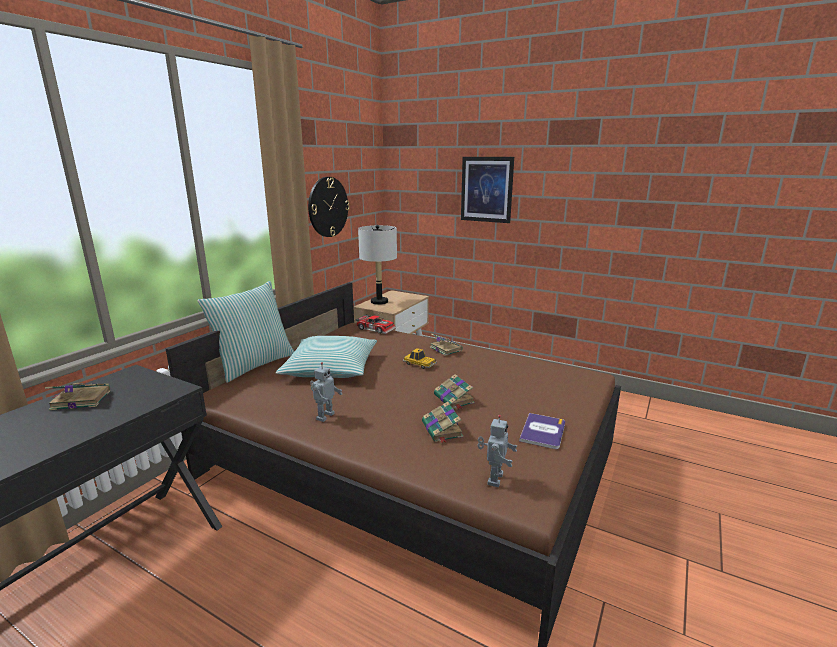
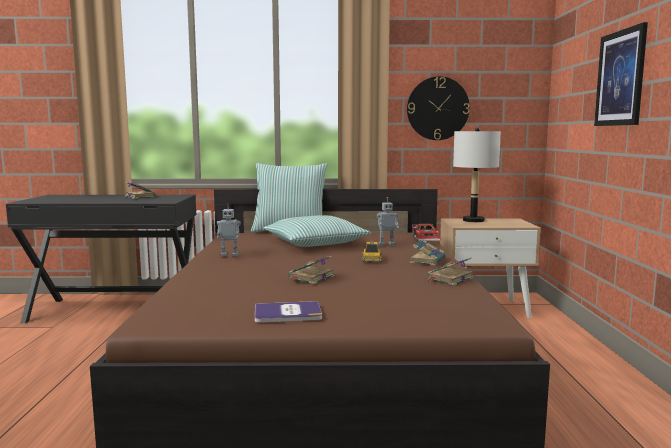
camera: 60 degrees right, 10 degrees down
(442, 430) = (246, 283): book -> book (449, 279)
(494, 479) = (176, 307): toy robot -> toy robot (386, 244)

